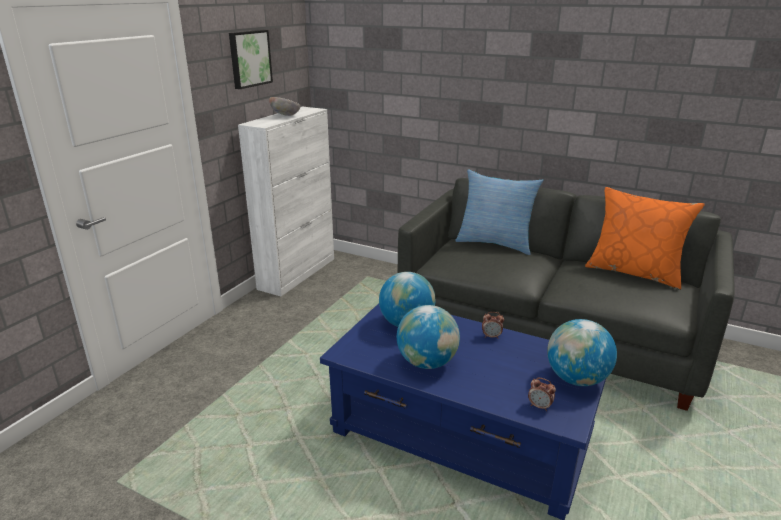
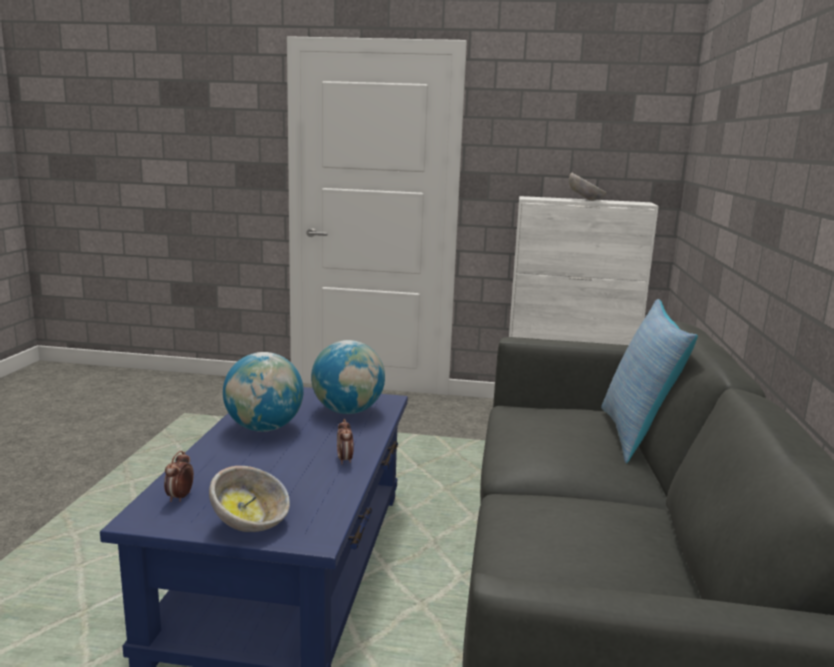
camera: 70 degrees right, 10 degrees down
(249, 58) = (562, 125): picture -> none
(576, 379) = (251, 524): globe -> bowl
(634, 272) = (680, 575): orange pillow -> none

